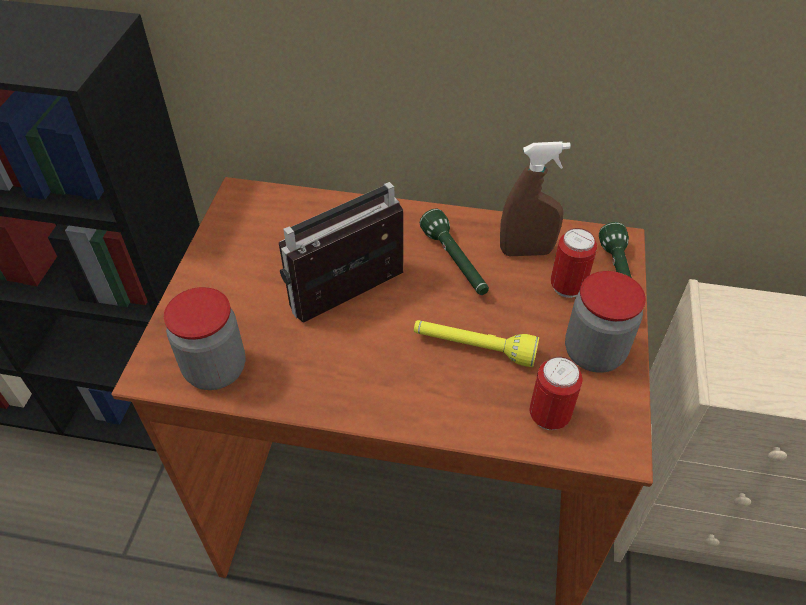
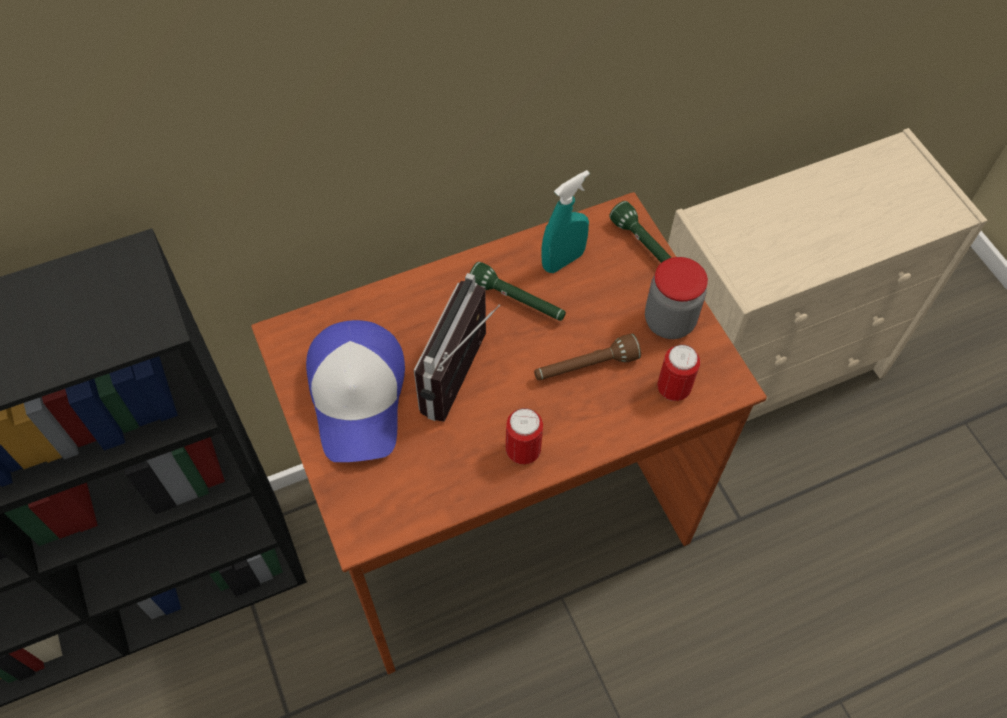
camera: 35 degrees left, 10 degrees up
(215, 369) = (408, 500): jar -> none
(253, 267) = (359, 397): none -> cap
(473, 348) = (585, 367): yellow flashlight -> brown flashlight
(526, 251) = (563, 261): brown spray bottle -> turquoise spray bottle
(567, 287) = (614, 276): can -> can (523, 451)

